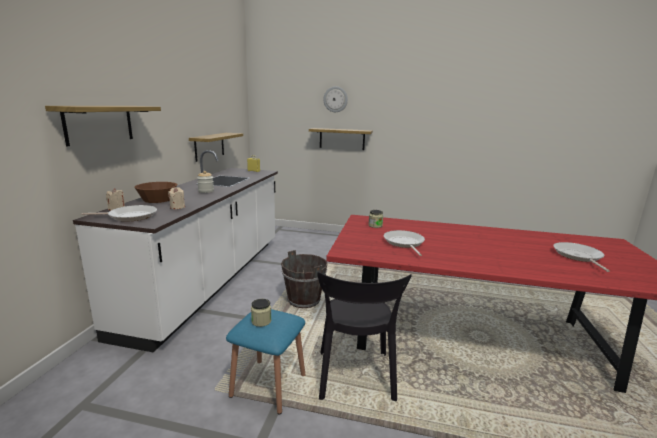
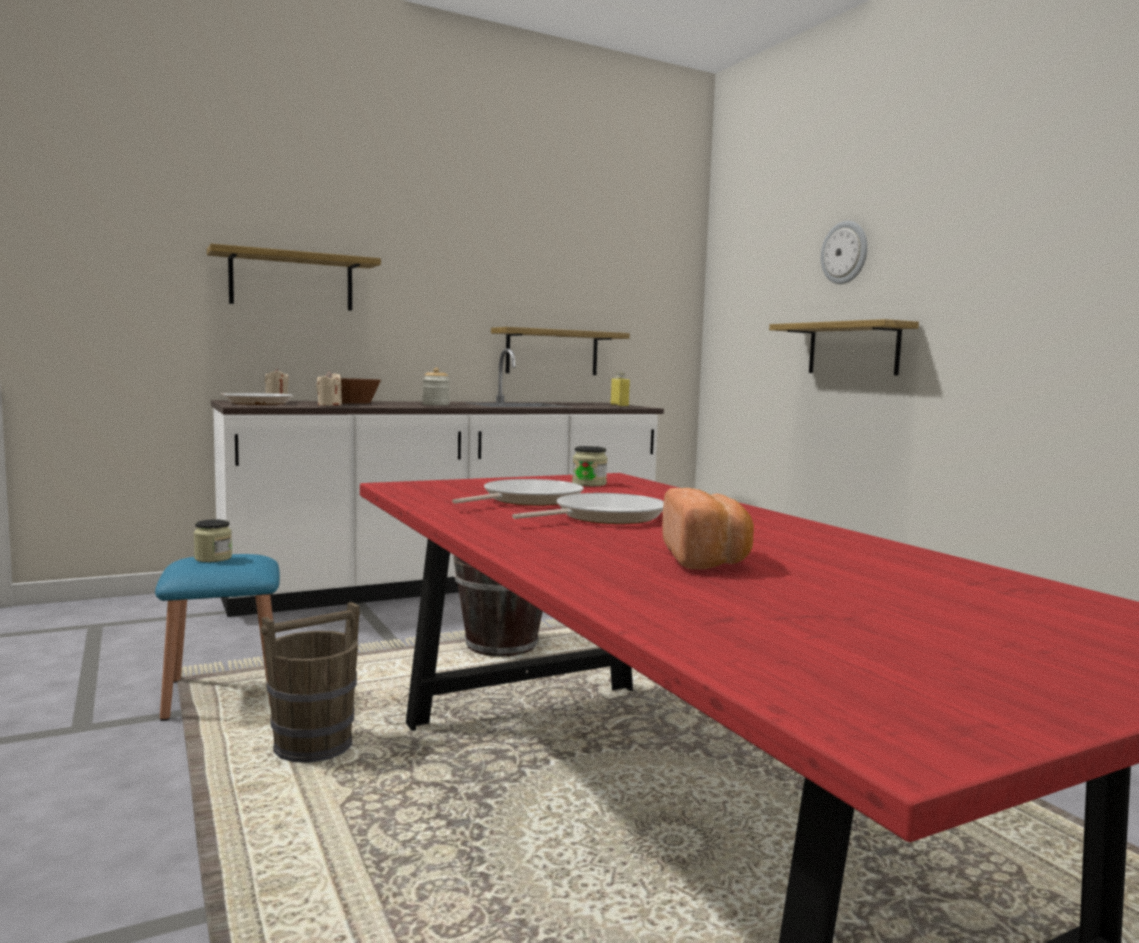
camera: 50 degrees right, 10 degrees down
(355, 378) = (312, 746): black chair -> brown bucket
(522, 253) = (706, 559): none -> bread
(578, 256) = (853, 602): frying pan -> frying pan (604, 517)

